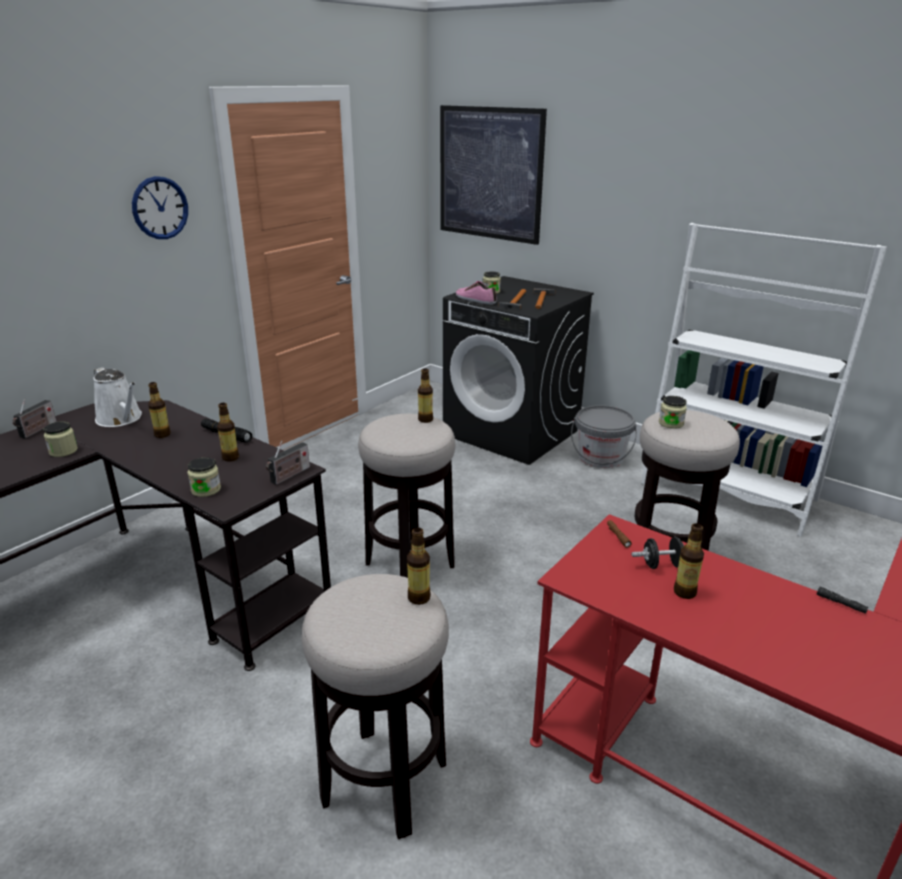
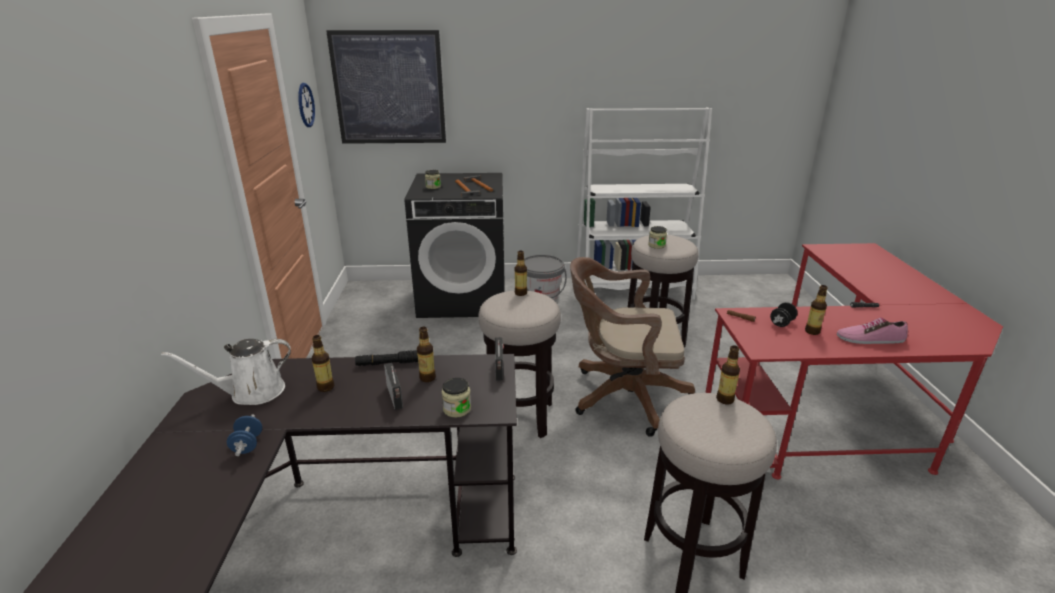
camera: 40 degrees left, 0 degrees up
(37, 430) = (170, 442): radio -> radio (396, 397)
(63, 451) = (247, 445): jar -> blue dumbbell
(121, 419) = (252, 392): white watering can -> white watering can turned 150 degrees clockwise
(160, 208) = (185, 156): wall clock -> wall clock (305, 105)
(475, 299) = (434, 195): shoe -> shoe (870, 339)
(538, 597) = (622, 396): none -> brown office chair

